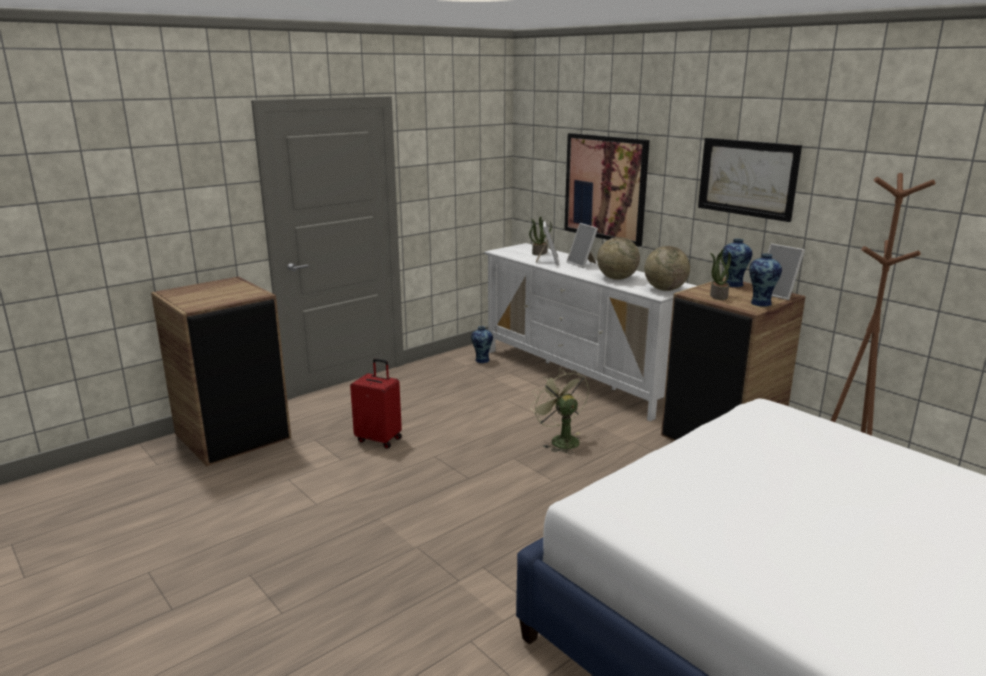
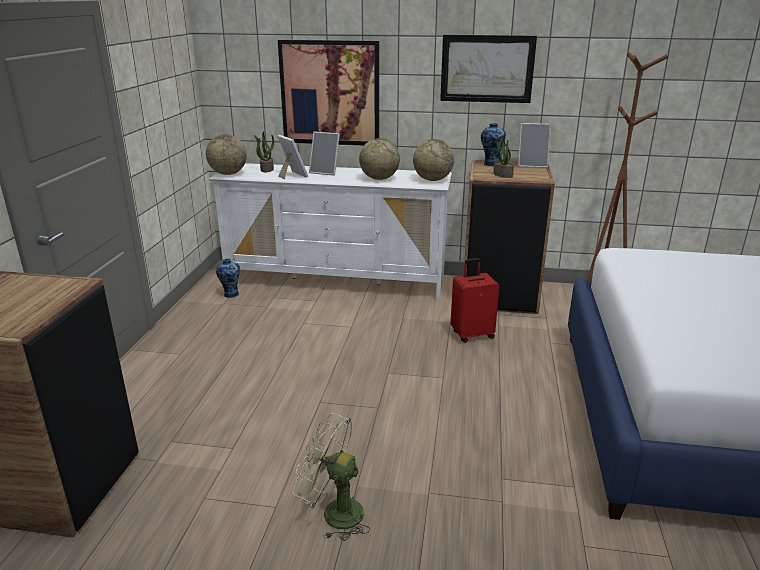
camera: 40 degrees left, 5 degrees up
(379, 439) = (242, 409): red suitcase -> red suitcase (472, 334)
(504, 250) = (228, 173): none -> globe
(560, 440) = (400, 341): green fan -> green fan (334, 513)
(760, 303) = (538, 174): vase -> none

